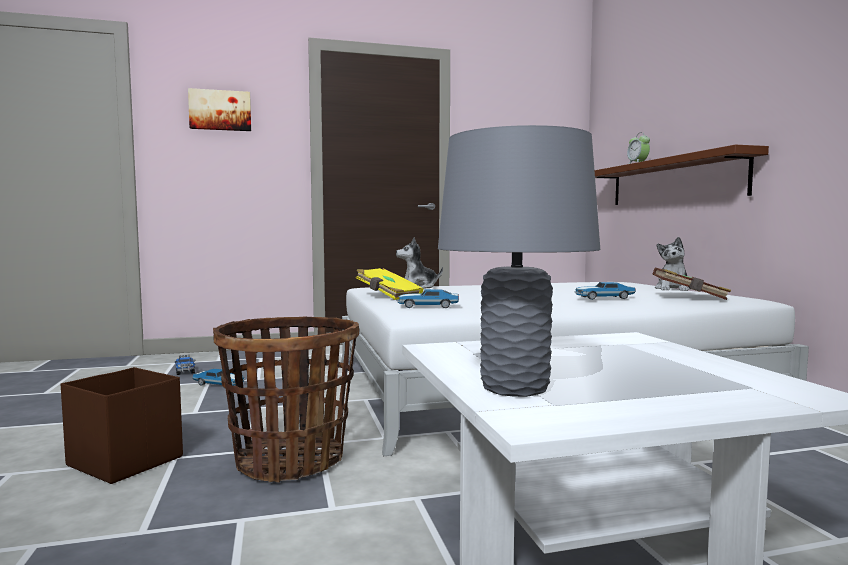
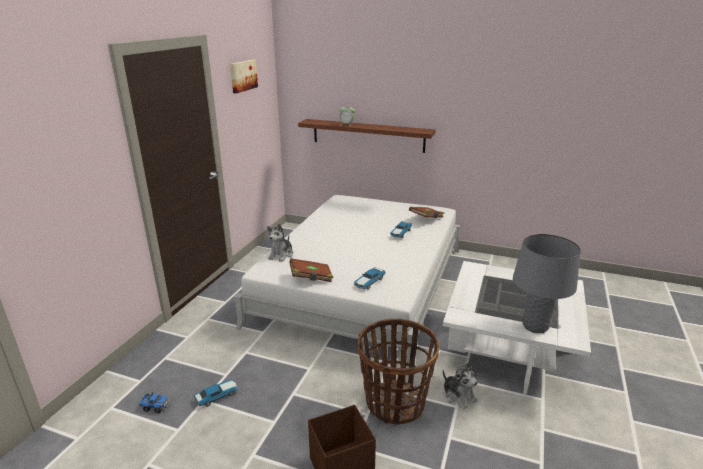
camera: 55 degrees left, 20 degrees up
(220, 110) = (51, 147): picture -> picture (242, 75)
(388, 296) = (311, 278): yellow book -> brown book
(672, 289) = (387, 203): plush toy -> plush toy (458, 396)

